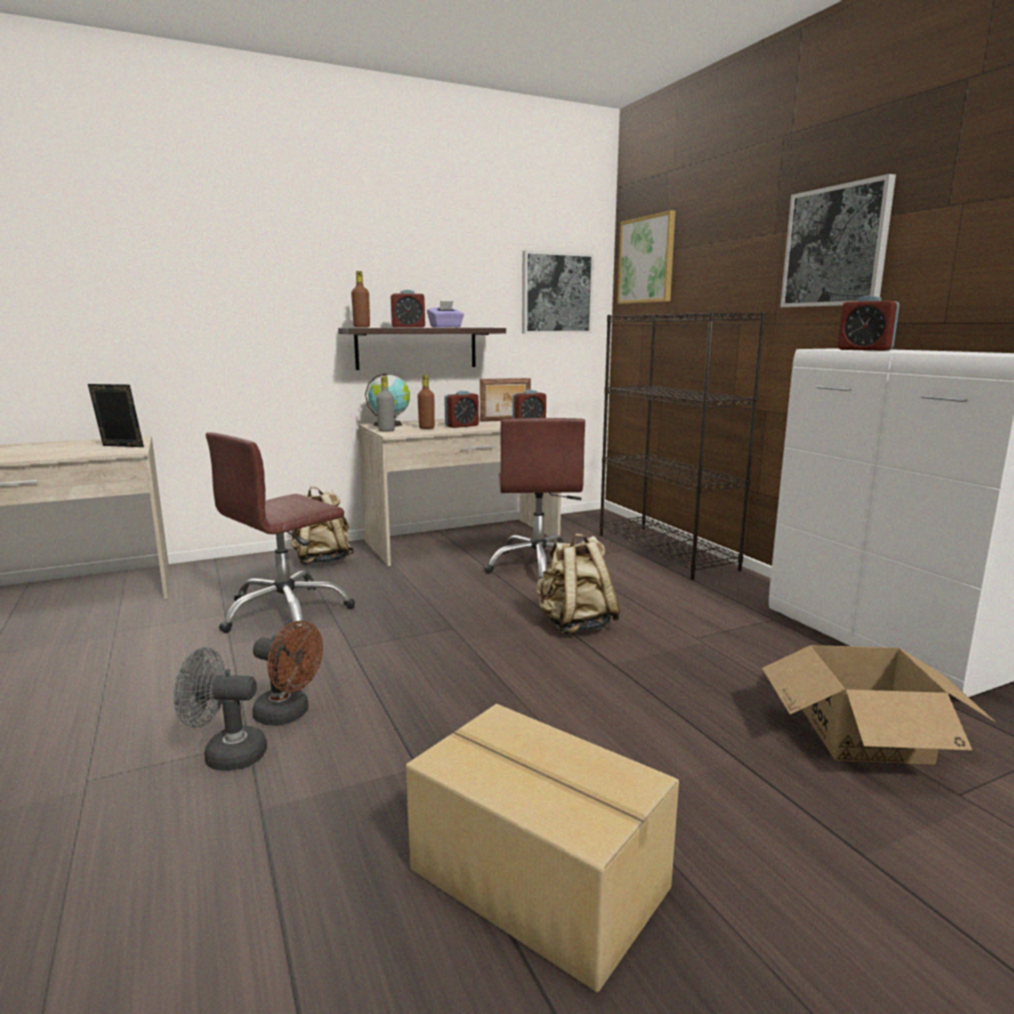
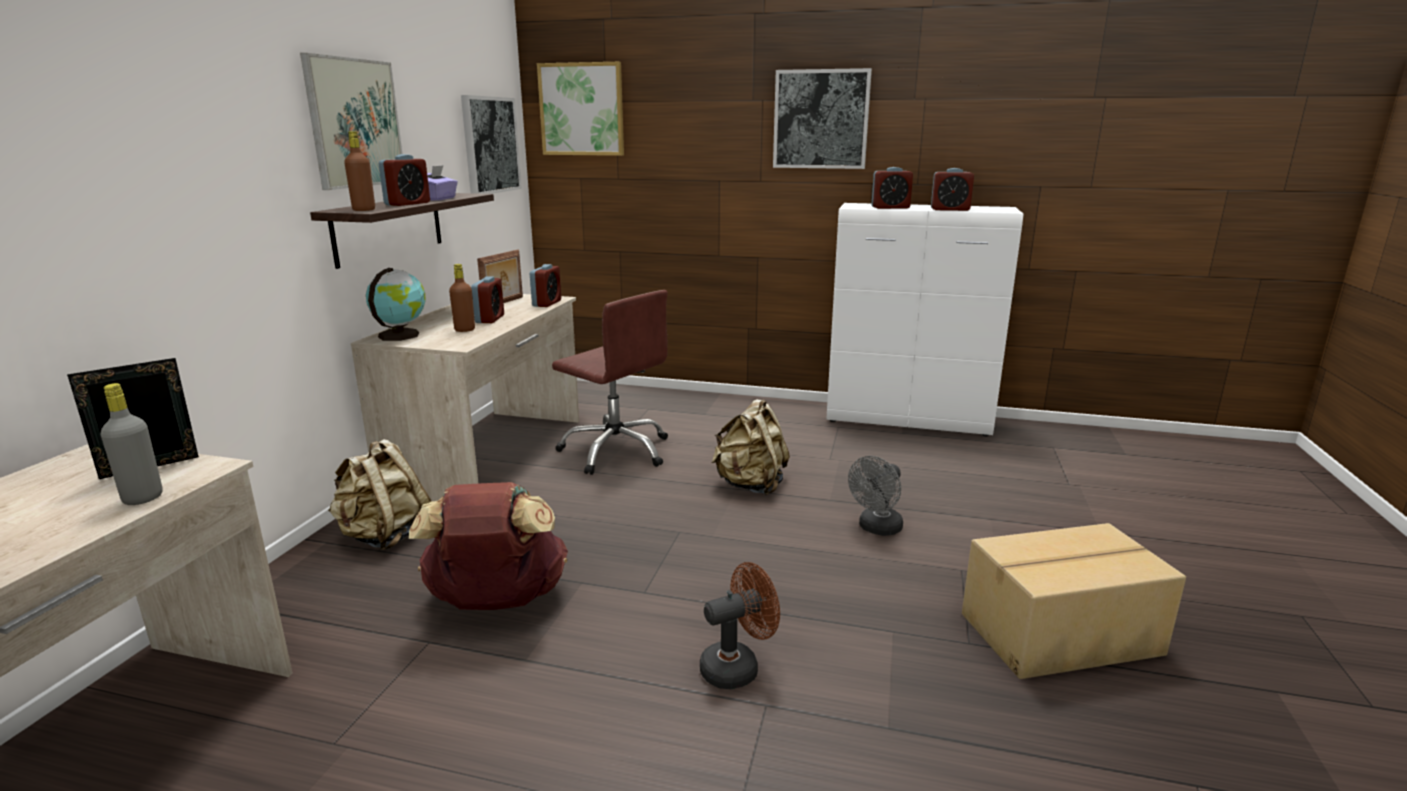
camera: 50 degrees left, 5 degrees up
(226, 754) = (774, 725): grey fan -> grey fan (876, 529)
(286, 612) = (497, 602): brown office chair -> brown backpack
(386, 431) = (436, 344): grey bottle -> grey bottle (143, 498)
(393, 269) = (355, 123): none -> picture
(666, 551) = (677, 401): black bookcase -> none
(864, 735) = (997, 475): cardboard box -> none
(934, 352) = (950, 209): none -> alarm clock

